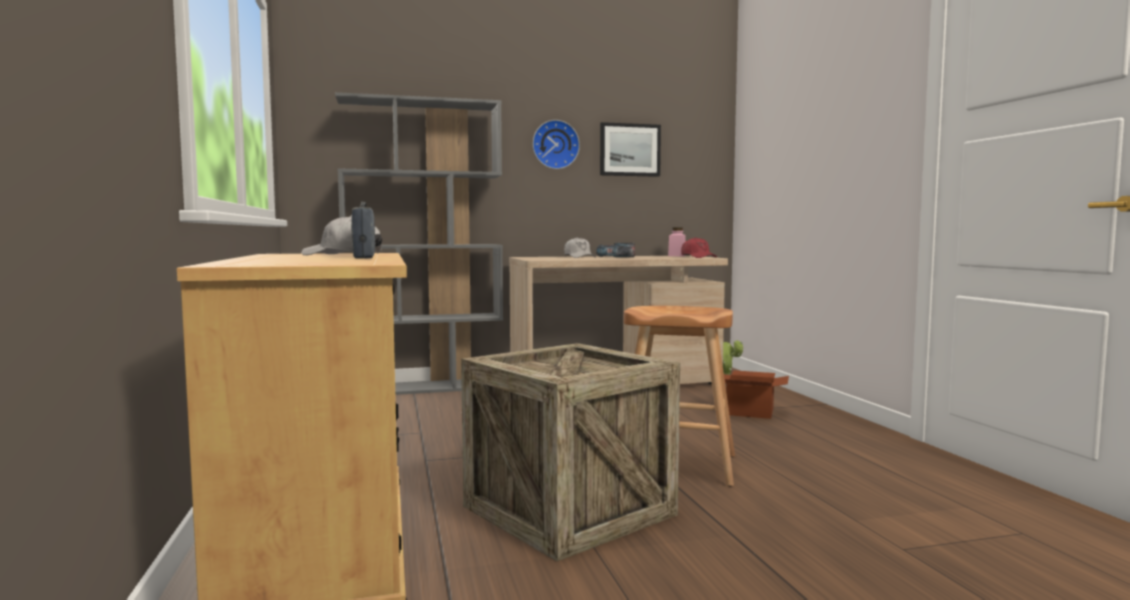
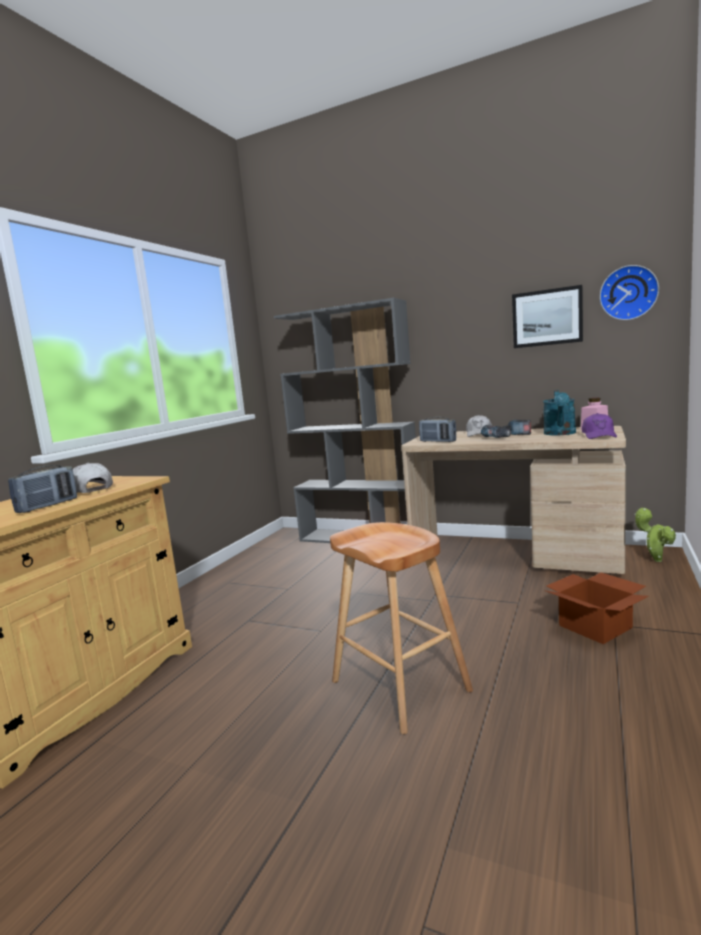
camera: 40 degrees right, 5 degrees up
(555, 145) = (467, 324): wall clock -> wall clock (628, 293)
(558, 259) = (438, 441): none -> radio
(568, 510) = (242, 711): crate -> none
(660, 257) = (560, 434): none -> turquoise watering can
(698, 257) = (599, 435): red cap -> purple cap

